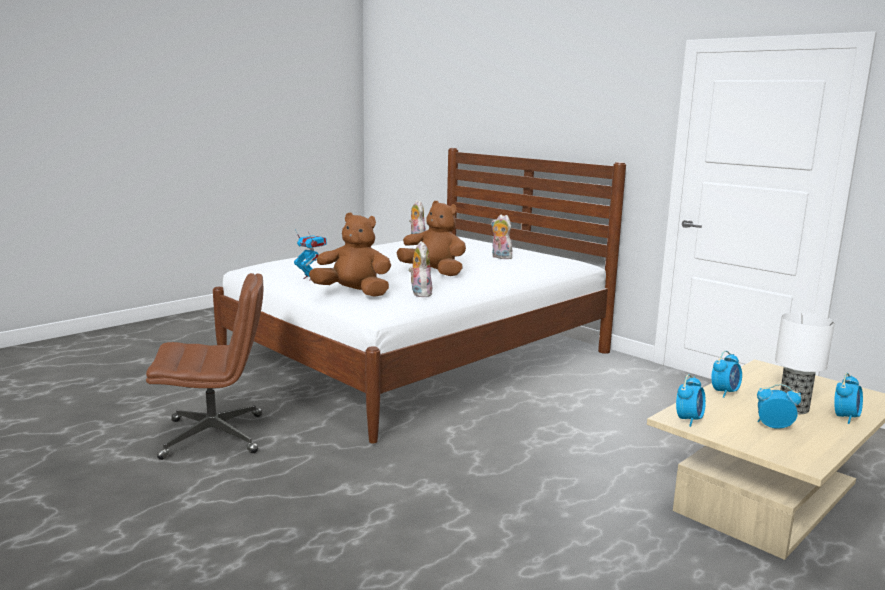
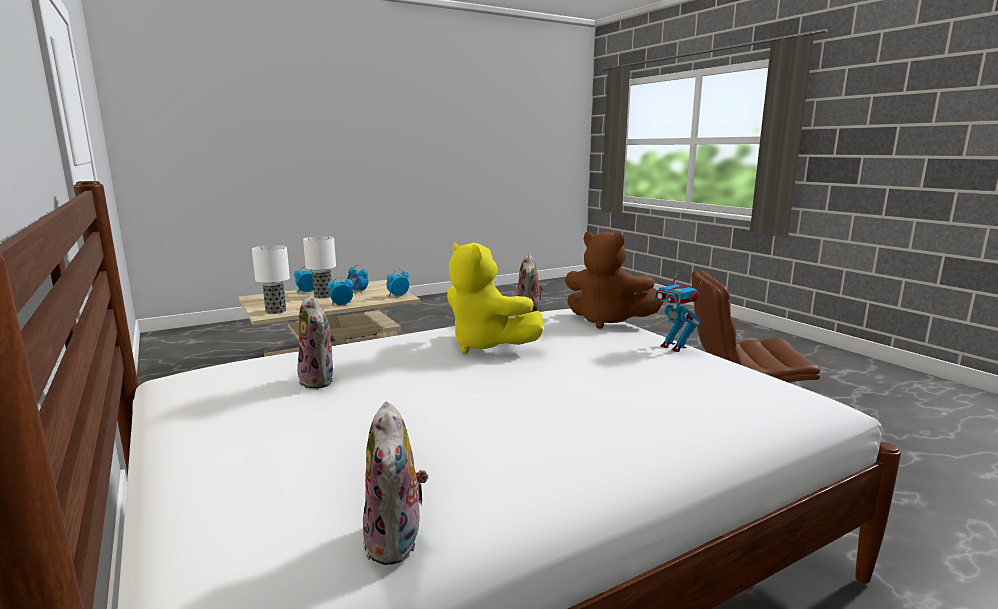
camera: 165 degrees left, 0 degrees up
(434, 272) = (486, 346): brown plush toy -> yellow plush toy
(769, 373) = (275, 311): none -> table lamp

